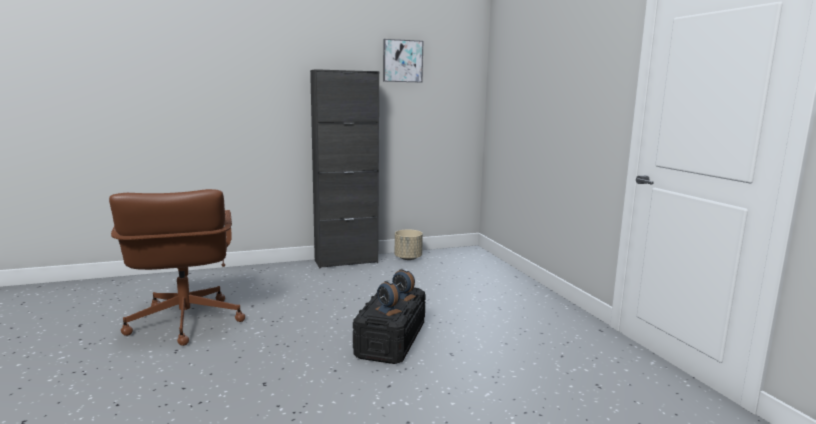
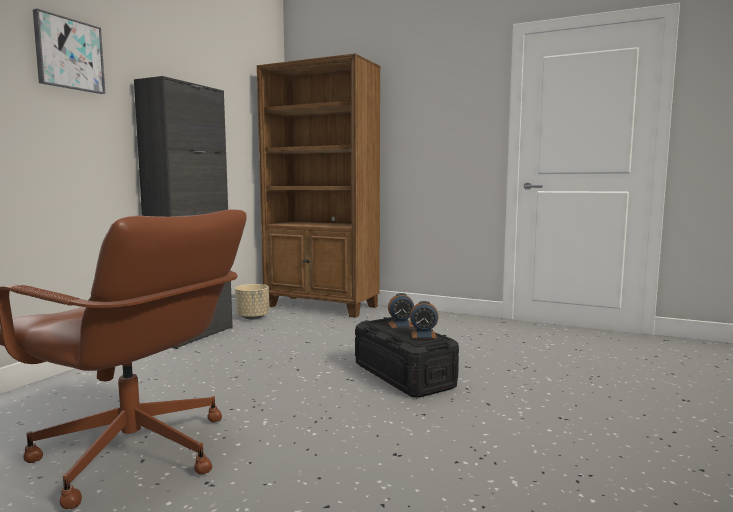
camera: 45 degrees left, 5 degrees down
(402, 61) = (222, 85): picture -> picture (68, 54)
(476, 263) = (322, 306): none -> brown bookcase

